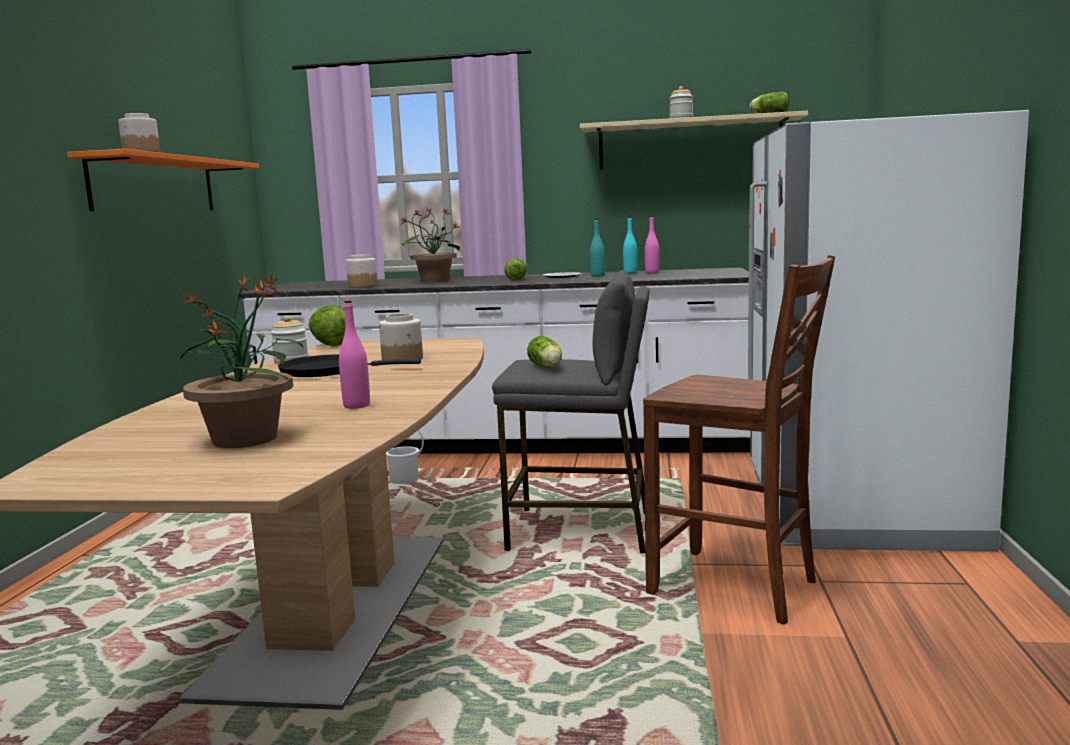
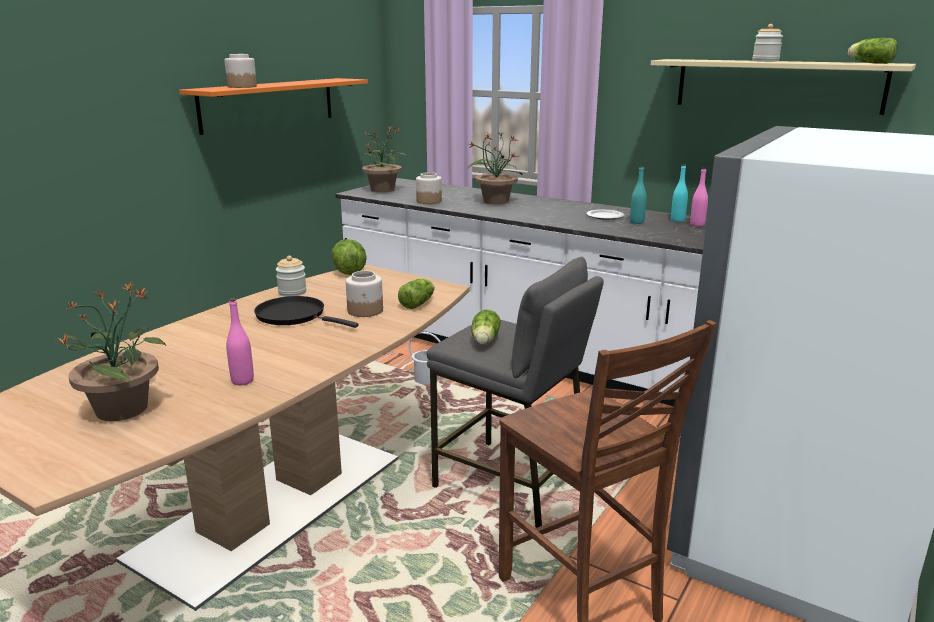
camera: 25 degrees right, 10 degrees up
(291, 286) = (383, 189): none -> potted plant
(516, 279) = (561, 213): lettuce -> lettuce (419, 303)

